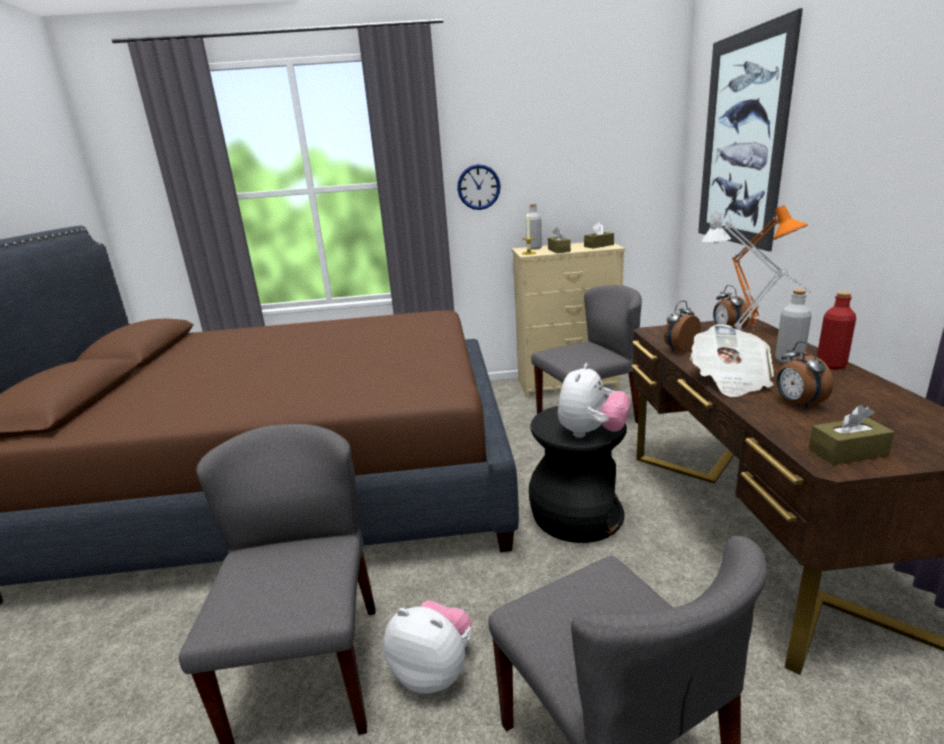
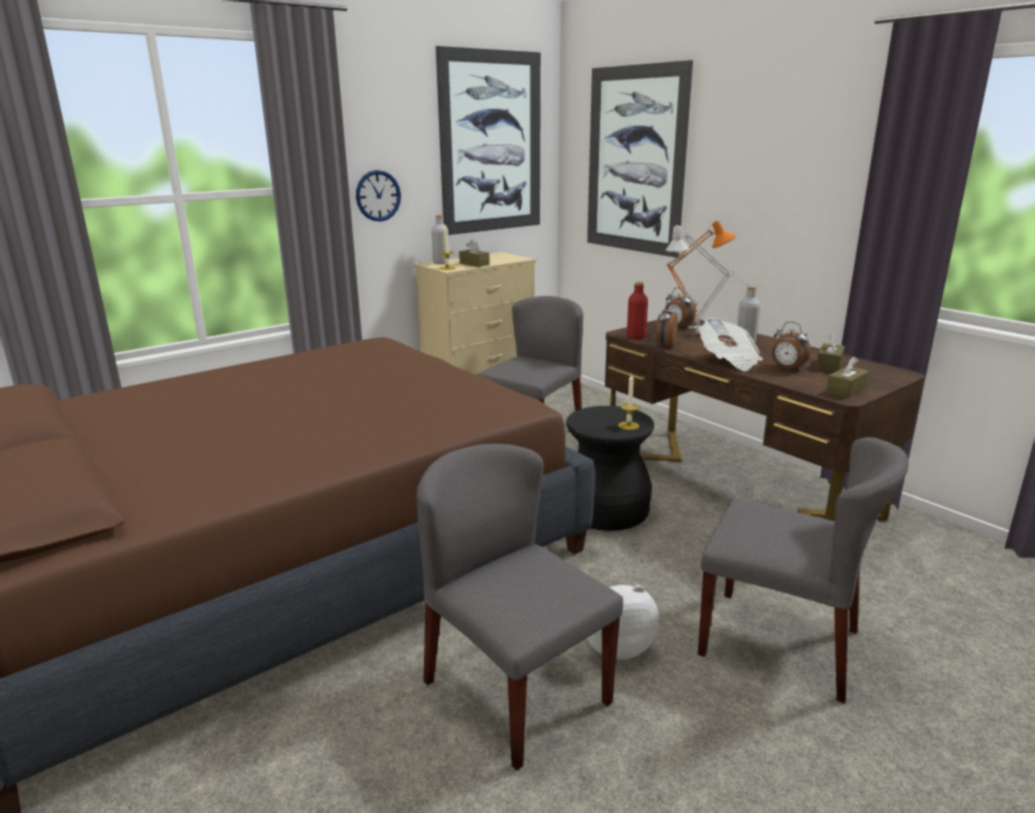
camera: 35 degrees left, 0 degrees up
(591, 433) = (628, 425): plush toy -> candle
(598, 246) = (505, 258): brown tissue box -> brown tissue box (829, 365)
(601, 134) = (491, 143): none -> picture
(831, 365) = (773, 342): red bottle -> red bottle (636, 336)

